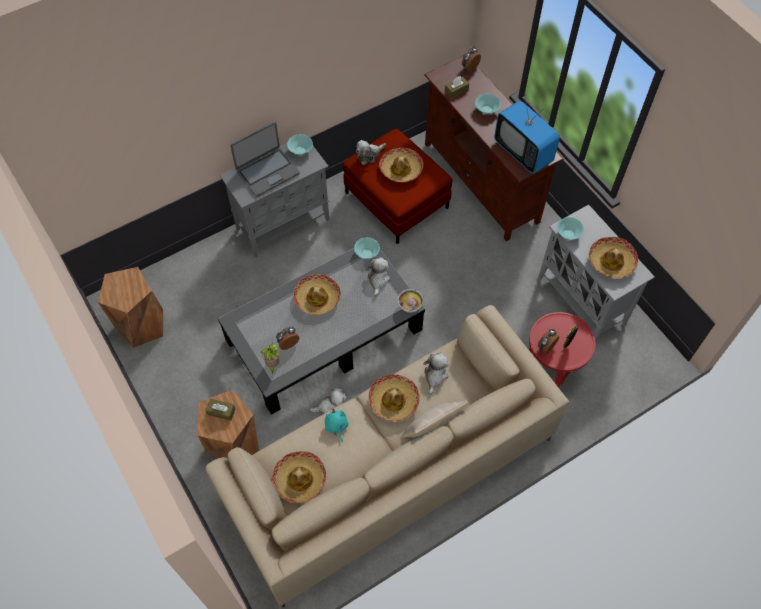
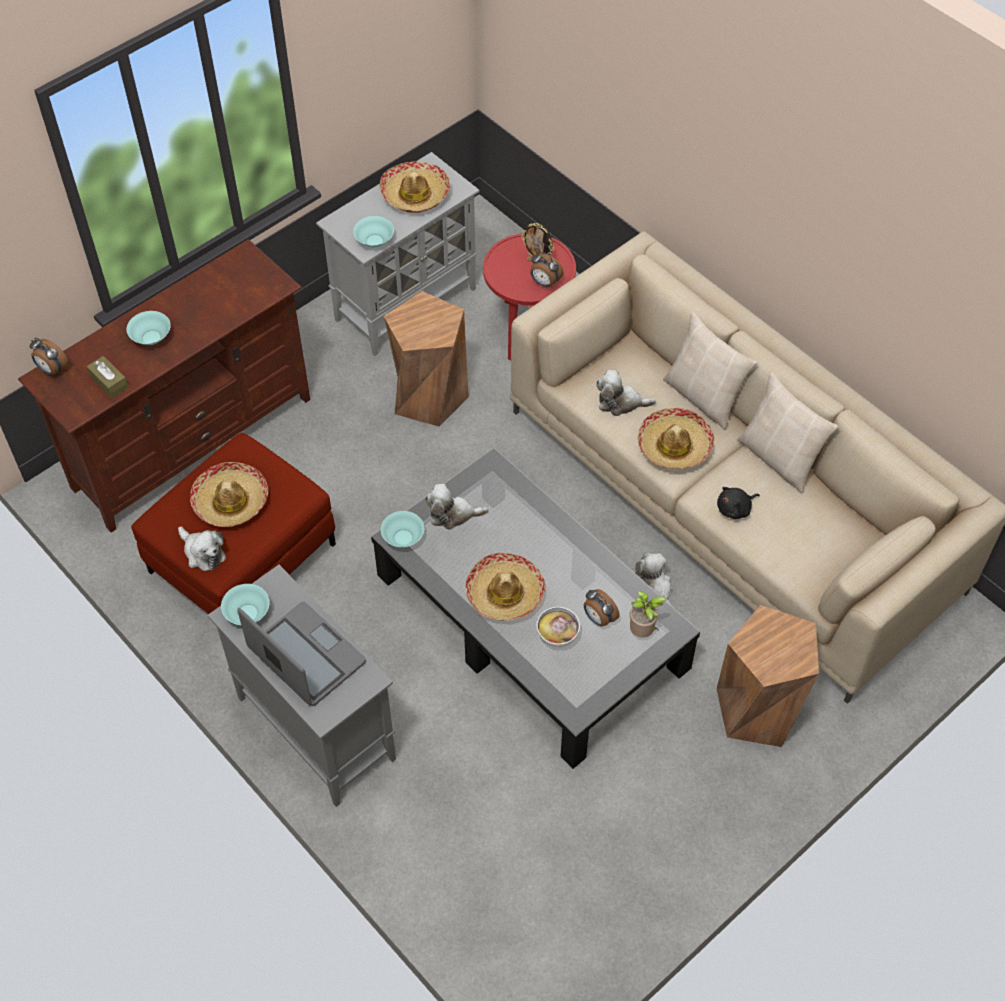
camera: 100 degrees left, 5 degrees down
(141, 325) = (575, 920): brown stool -> brown stool (428, 396)
(221, 411) = (769, 649): brown tissue box -> none
(299, 479) = (830, 538): hat -> none
(336, 426) = (735, 509): turquoise plush toy -> black plush toy
(371, 465) = (779, 459): none -> beige pillow
(409, 306) = (493, 466): bowl -> bowl (557, 636)
(523, 152) = (240, 285): television -> none

